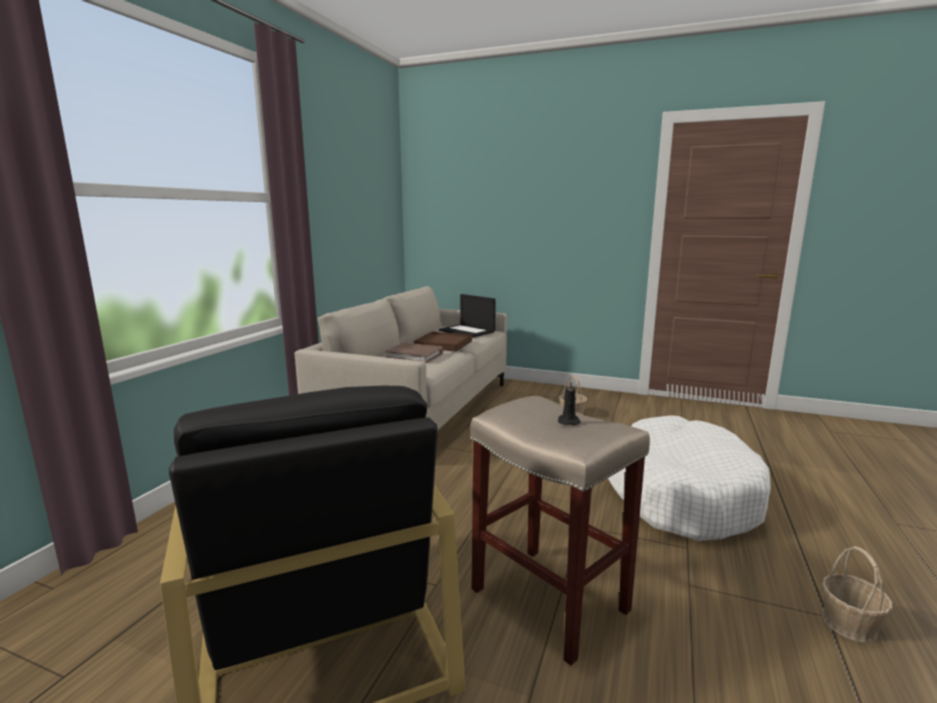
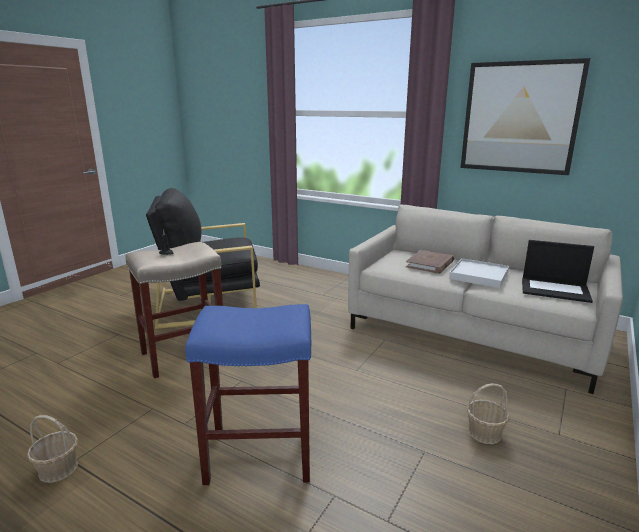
camera: 100 degrees right, 5 degrees up
(341, 202) = (520, 118): none -> picture
(443, 344) = (479, 275): brown tray -> white tray
(467, 331) = (555, 289): laptop -> laptop turned 120 degrees counterclockwise
(680, 493) = (258, 455): white dog bed -> blue stool

